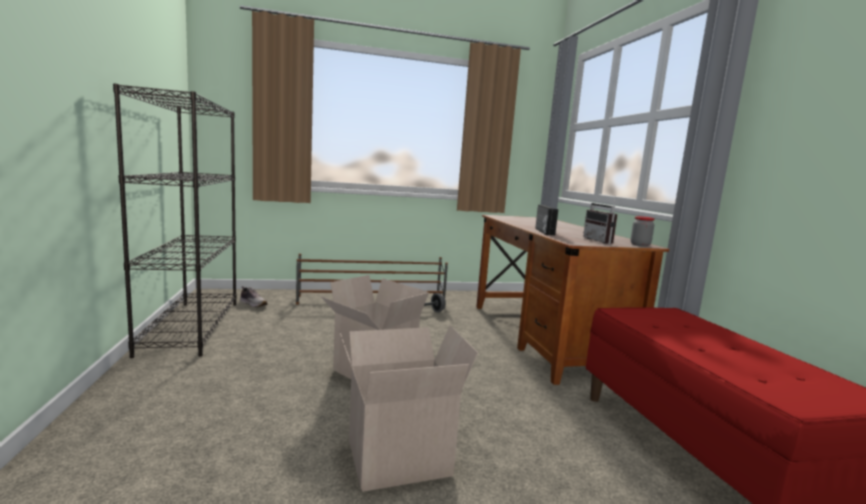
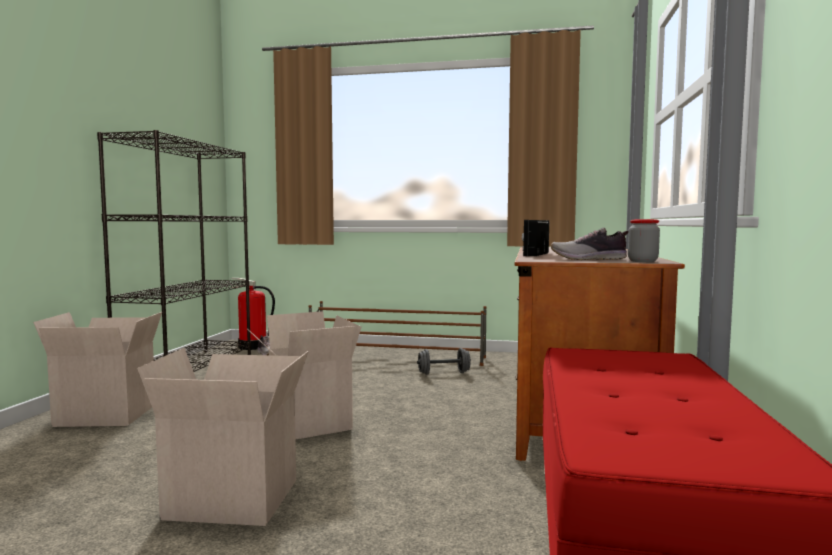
camera: 25 degrees right, 5 degrees down
(166, 388) = (109, 414): none -> cardboard box
(227, 296) = (252, 346): none -> fire extinguisher
(602, 241) = (589, 259): radio -> shoe

